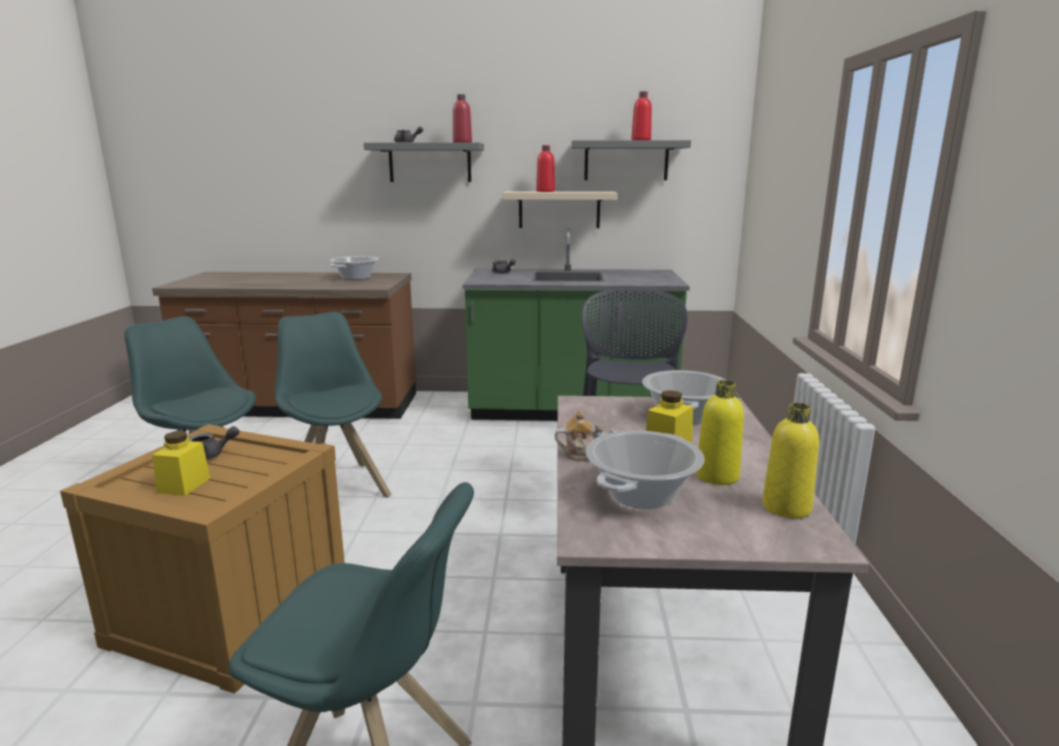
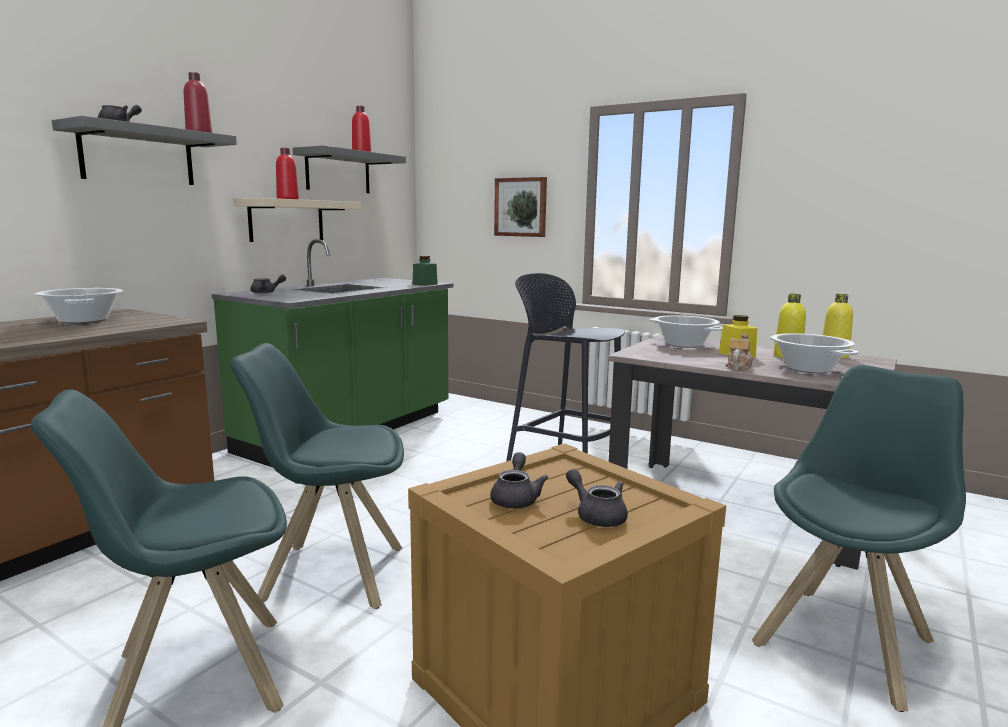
camera: 60 degrees left, 5 degrees down
(184, 485) = (597, 515): yellow jar -> grey teapot
(653, 283) = (425, 284): none -> green jar
(790, 200) = (521, 207): none -> picture

